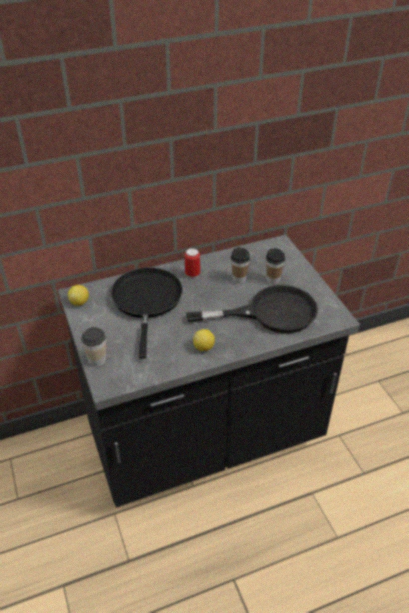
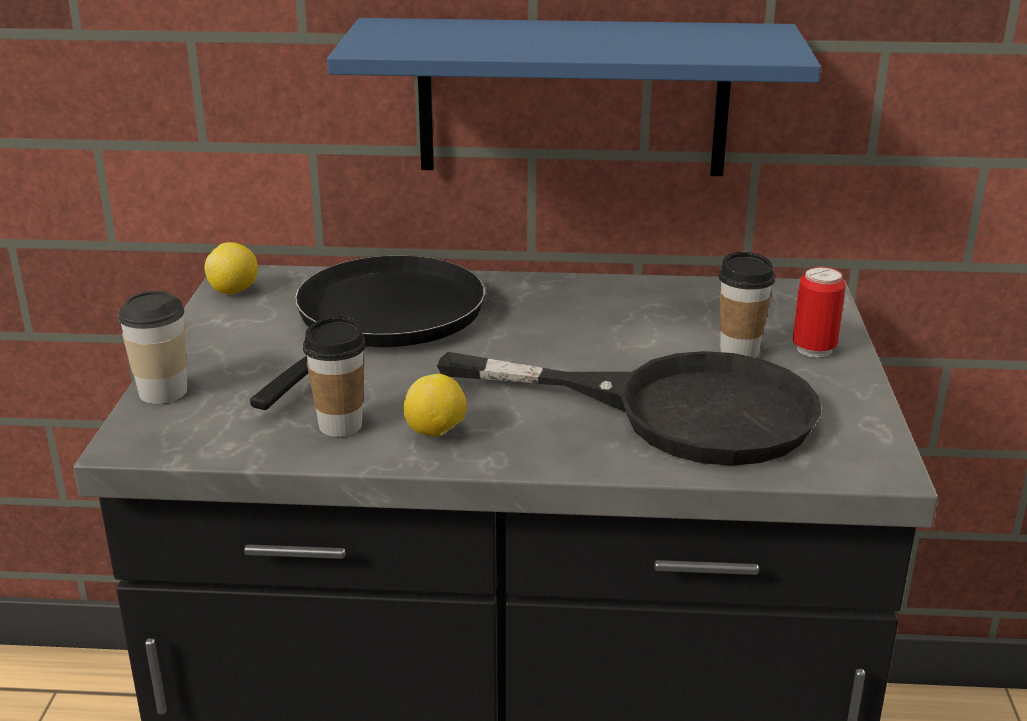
camera: 25 degrees right, 15 degrees down
(189, 197) = (572, 98): none -> blue shelf
(192, 274) = (536, 299): can -> can (814, 349)
(239, 279) = (647, 331): cup -> cup (340, 426)

